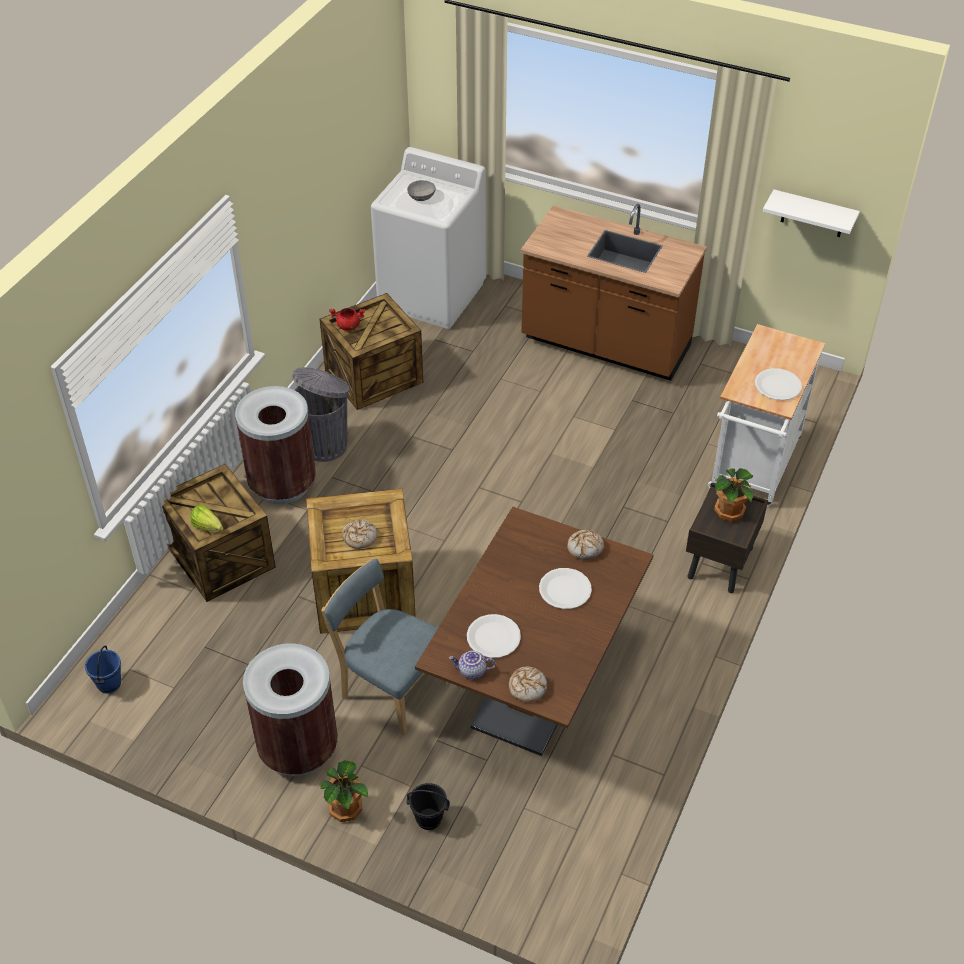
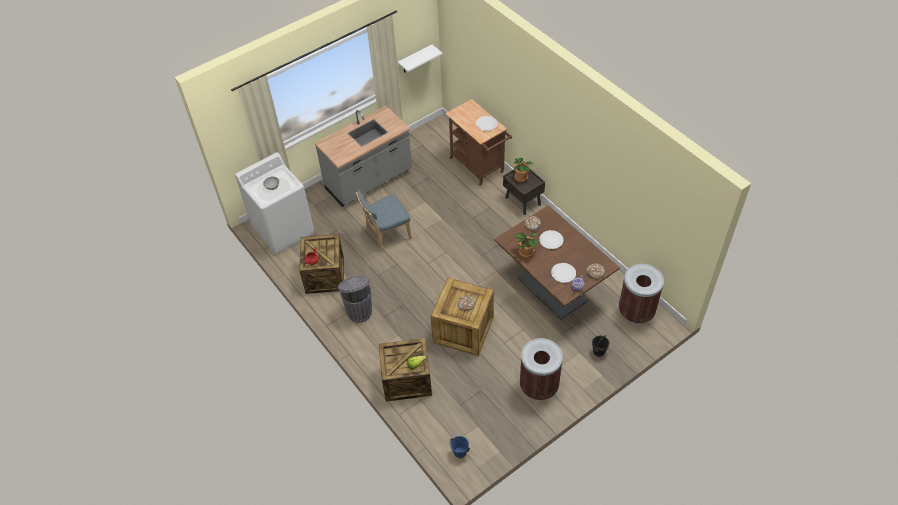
camera: 60 degrees left, 5 degrees up
(282, 484) = (374, 339): brown trash can -> brown trash can (636, 312)
(346, 807) = (579, 379): potted plant -> potted plant (526, 252)
(390, 688) = (524, 340): blue chair -> blue chair (386, 235)
(605, 345) = (369, 181): brown counter -> grey counter
(753, 469) = (479, 167): white cart -> brown cart

